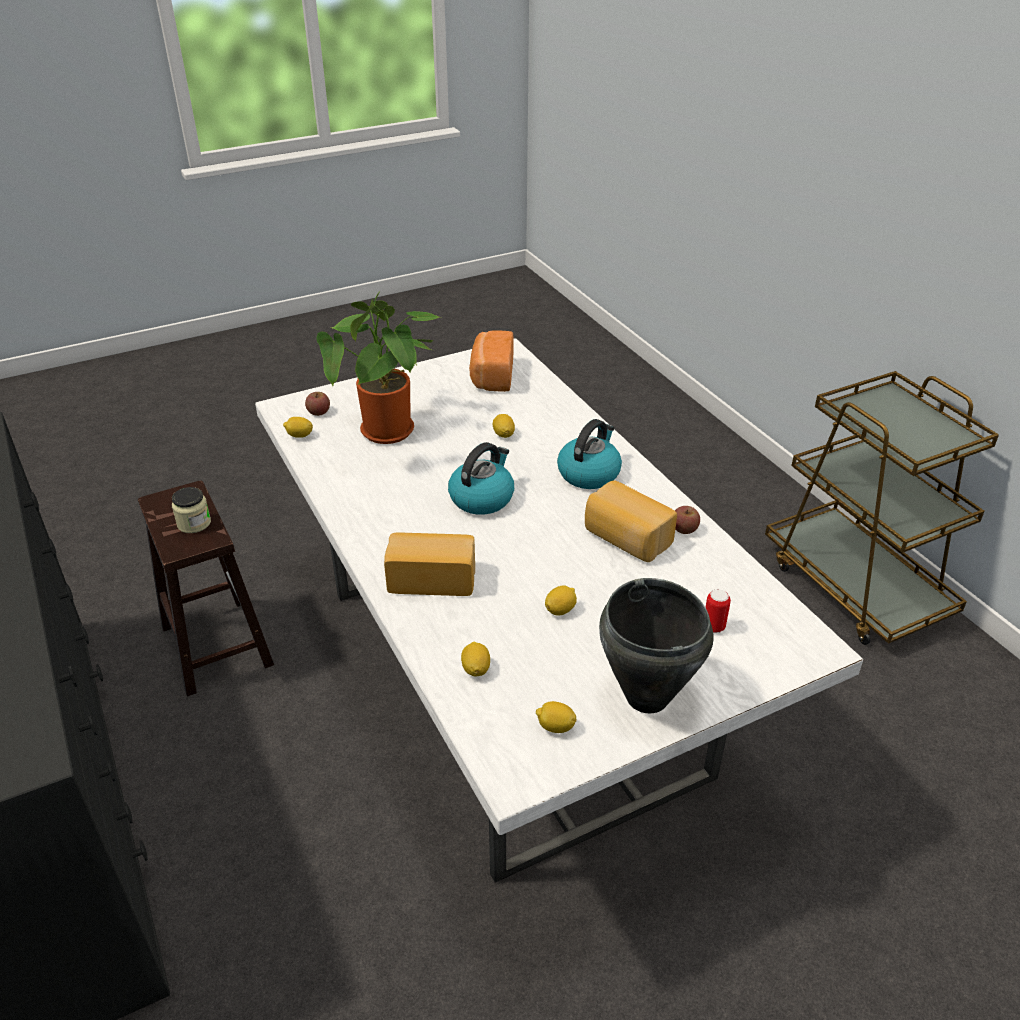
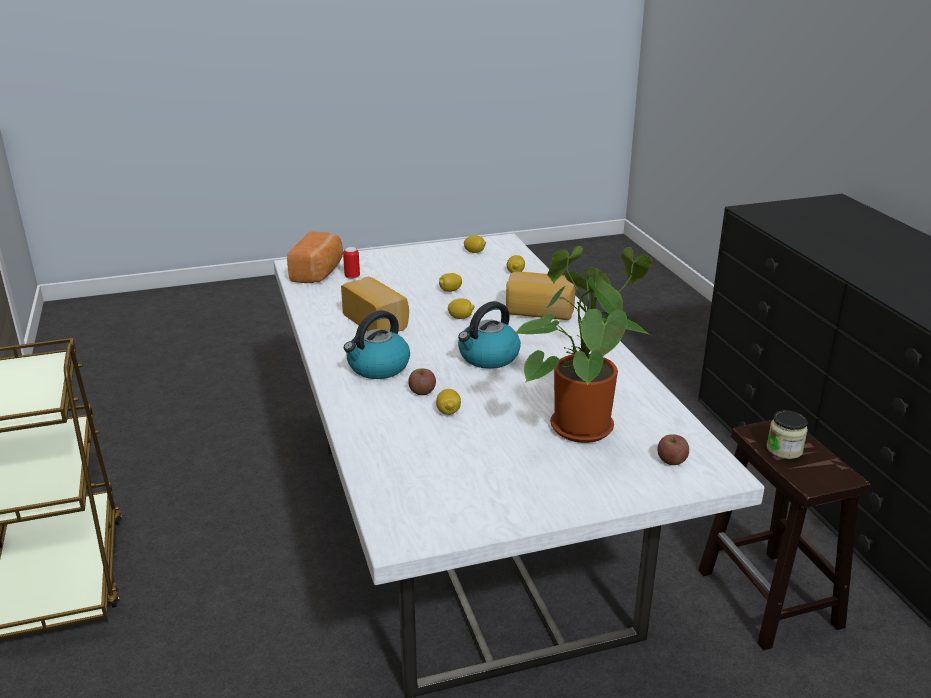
camera: 170 degrees left, 10 degrees down
(299, 436) = (685, 432): lemon -> lemon (461, 317)
(491, 376) = (438, 491): bread -> bread (319, 273)
(646, 697) = (417, 256): black cooking pot -> none
(684, 529) = (325, 323): apple -> apple (422, 391)

